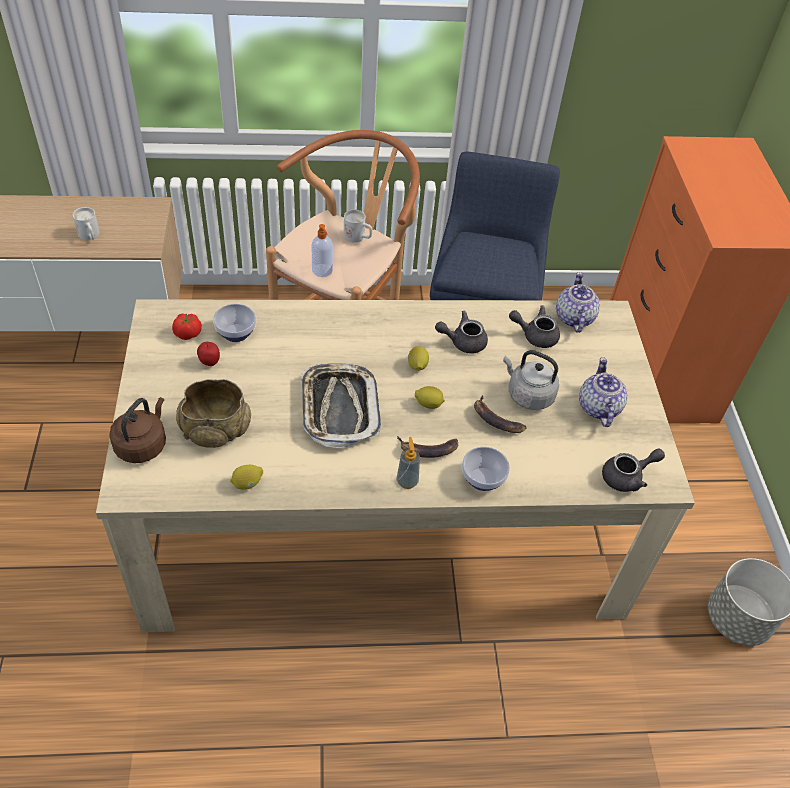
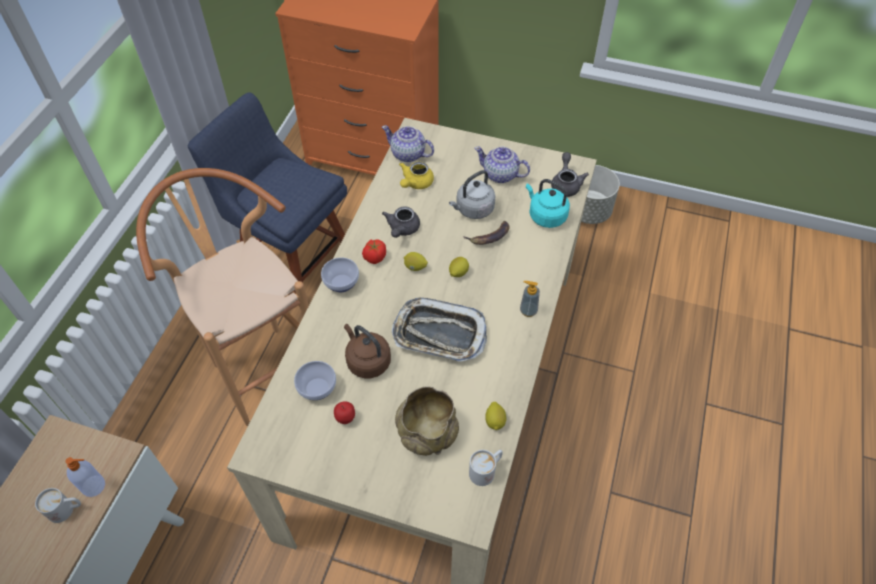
camera: 65 degrees left, 5 degrees up
(142, 444) = (423, 496): brown kettle -> brown kettle (367, 361)
(188, 334) = (300, 429): tomato -> tomato (374, 257)
(322, 271) = (252, 306): soap dispenser -> soap dispenser (94, 486)
(358, 237) = (224, 265): white mug -> white mug (486, 470)
(427, 450) = (503, 288): banana -> none
(484, 479) = (541, 263): bowl -> bowl (341, 282)
(535, 335) = (415, 183): grey teapot -> yellow teapot
(561, 467) = (545, 216): none -> turquoise kettle

